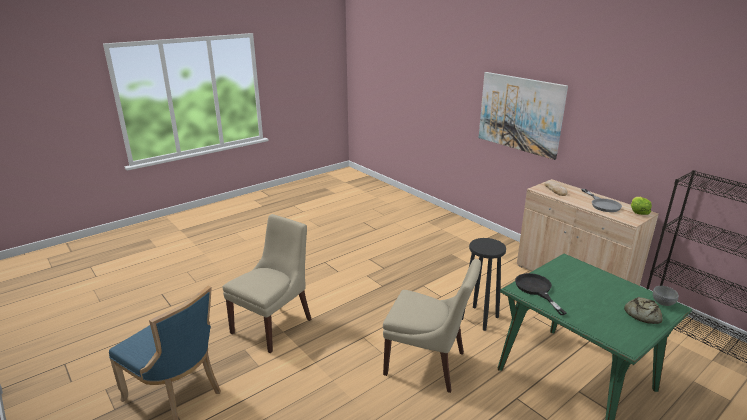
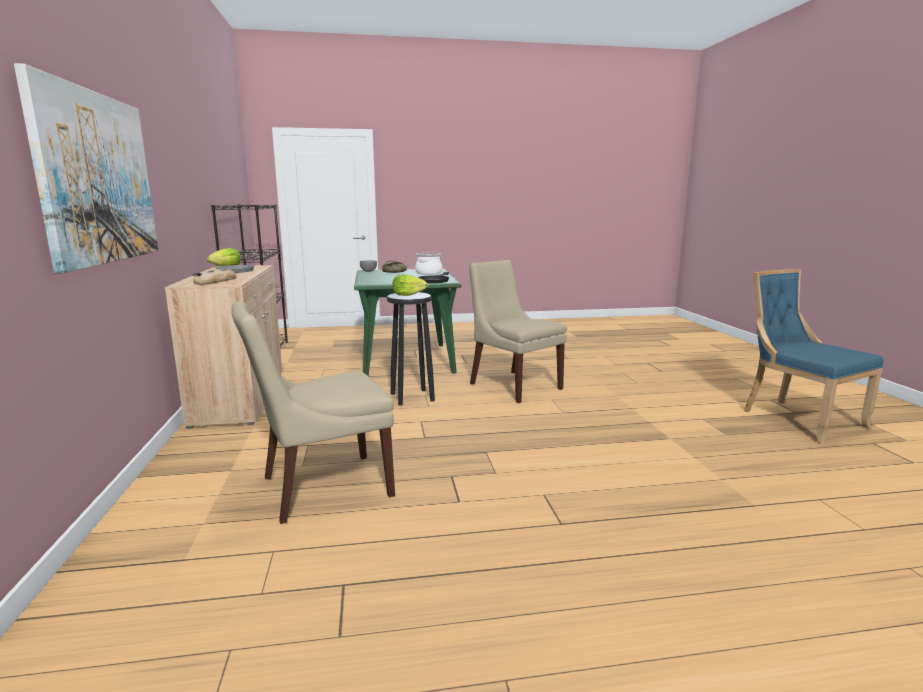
camera: 150 degrees left, 10 degrees down
(273, 324) = (685, 448): beige chair -> beige chair (322, 488)
(488, 245) = (408, 295): none -> lettuce
(594, 318) = (429, 273): none -> cooking pot

